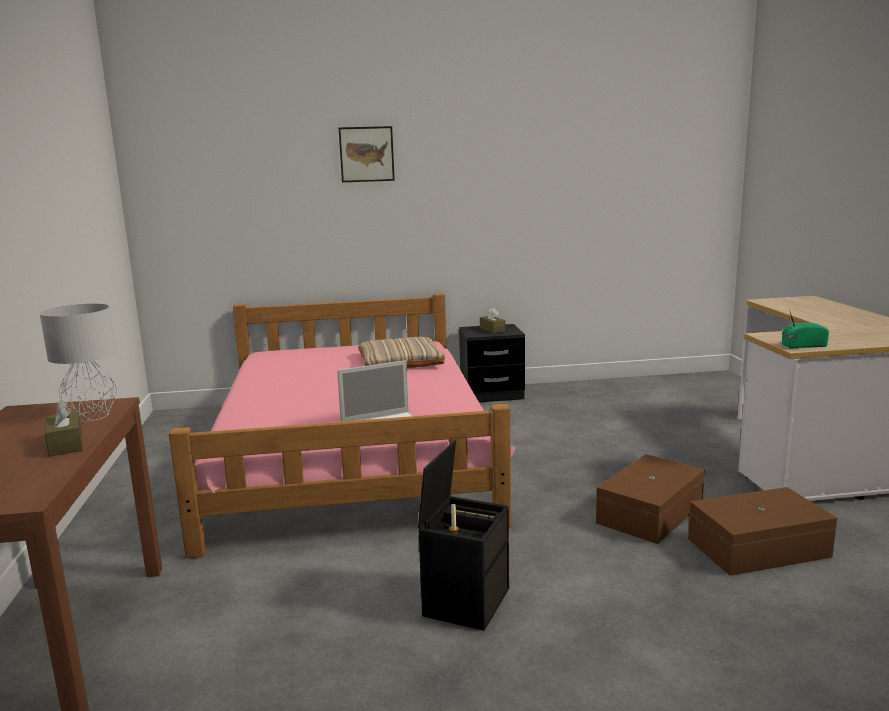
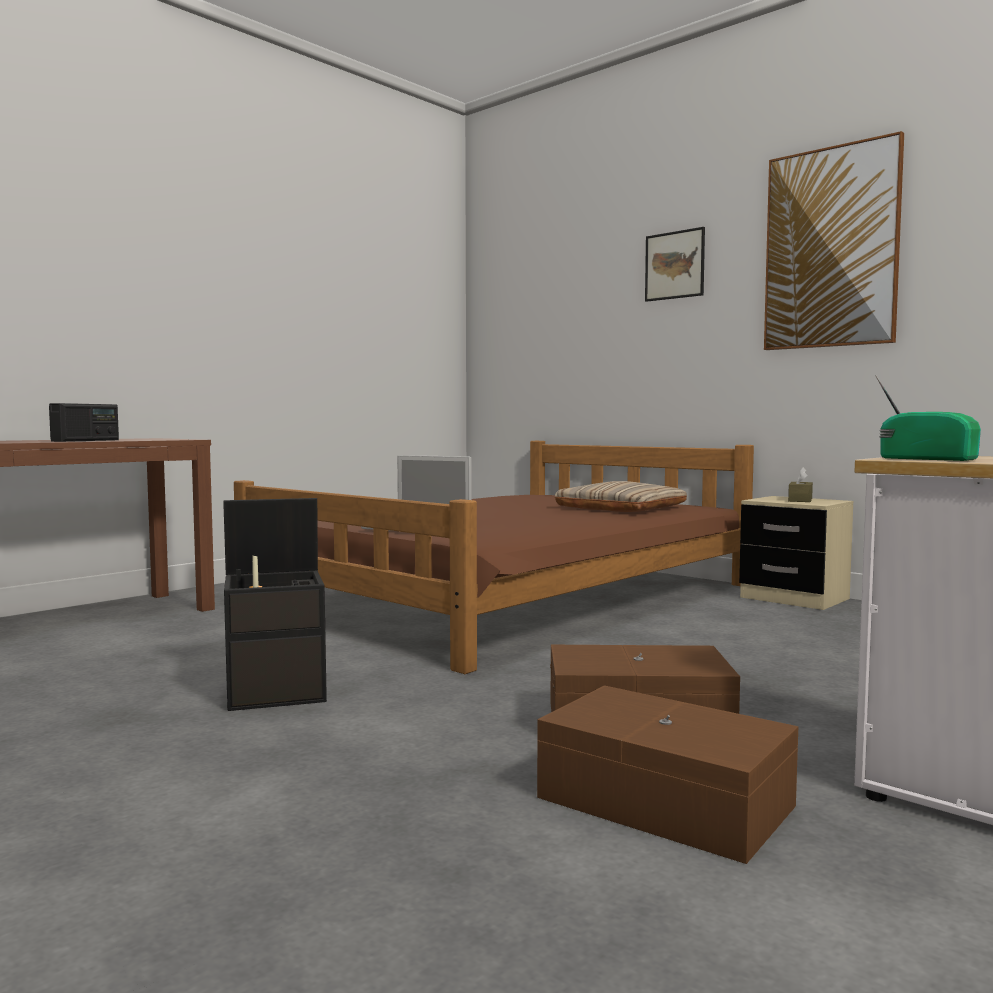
camera: 50 degrees right, 10 degrees down
(66, 444) = (86, 440): brown tissue box -> radio
(91, 416) = (152, 439): grey table lamp -> none
(350, 454) = (511, 597): pink bed -> brown bed
(491, 154) = (831, 248): none -> picture
(491, 394) = (794, 598): black nightstand -> beige nightstand

